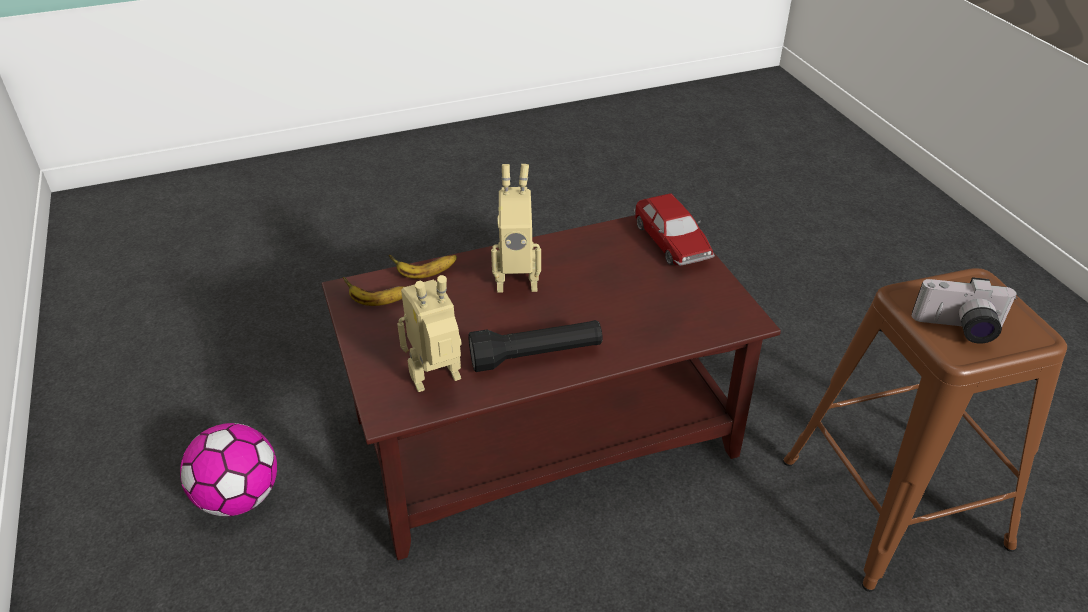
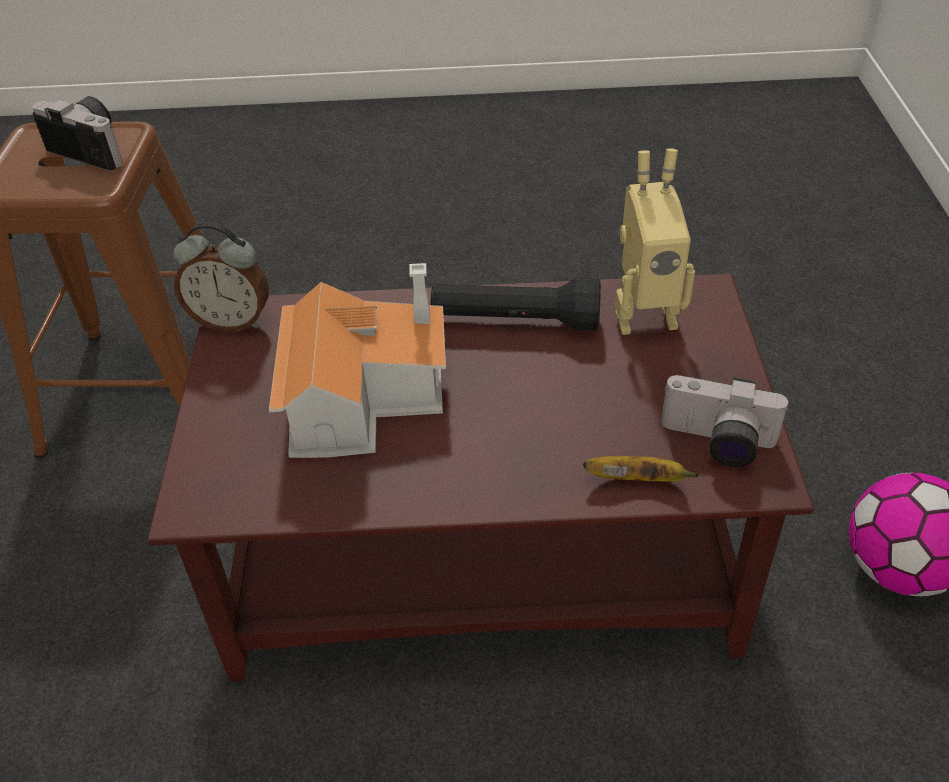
camera: 160 degrees left, 5 degrees up
(378, 302) = (716, 443): banana -> camera
(516, 279) = (495, 439): toy robot -> none
(614, 287) = (363, 394): none -> toy house
(672, 242) = (219, 456): toy car -> none
(743, 315) = (232, 321): none -> alarm clock

